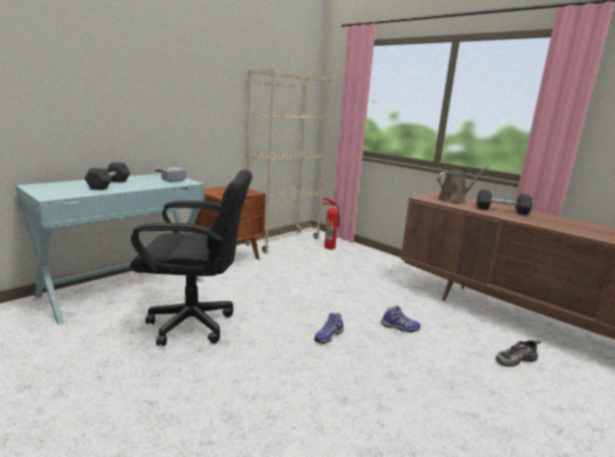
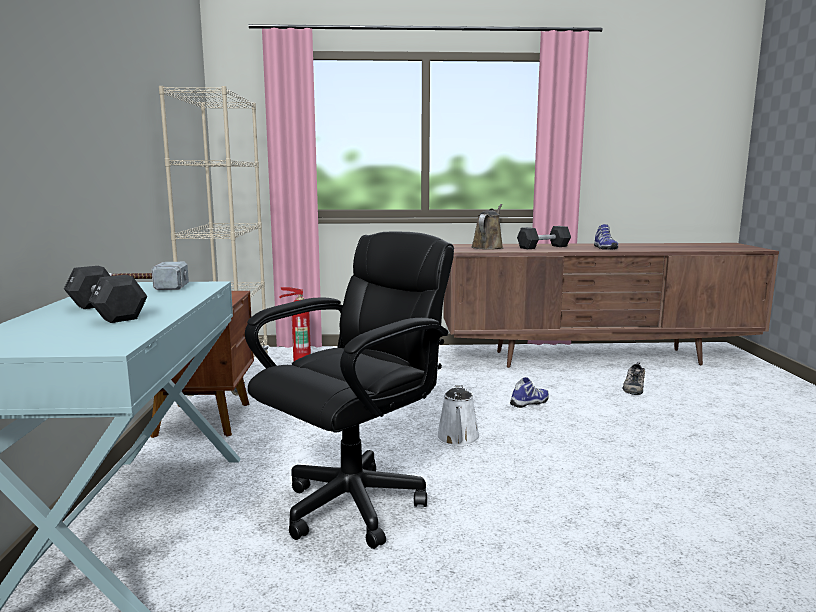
camera: 45 degrees left, 5 degrees down
(306, 323) = (458, 439): none -> white watering can
(328, 336) = (500, 439): shoe -> shoe (604, 248)

